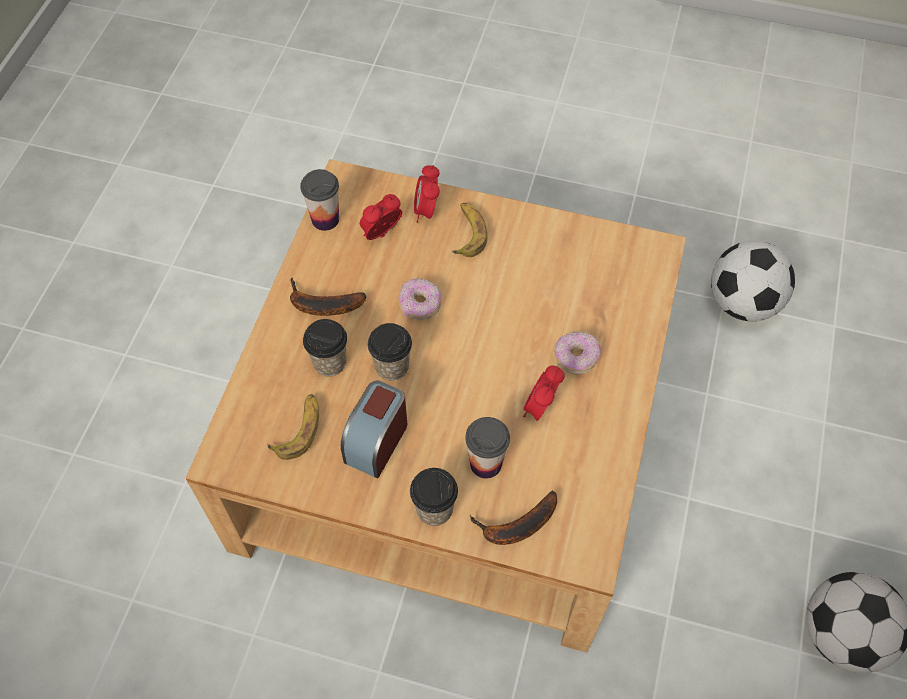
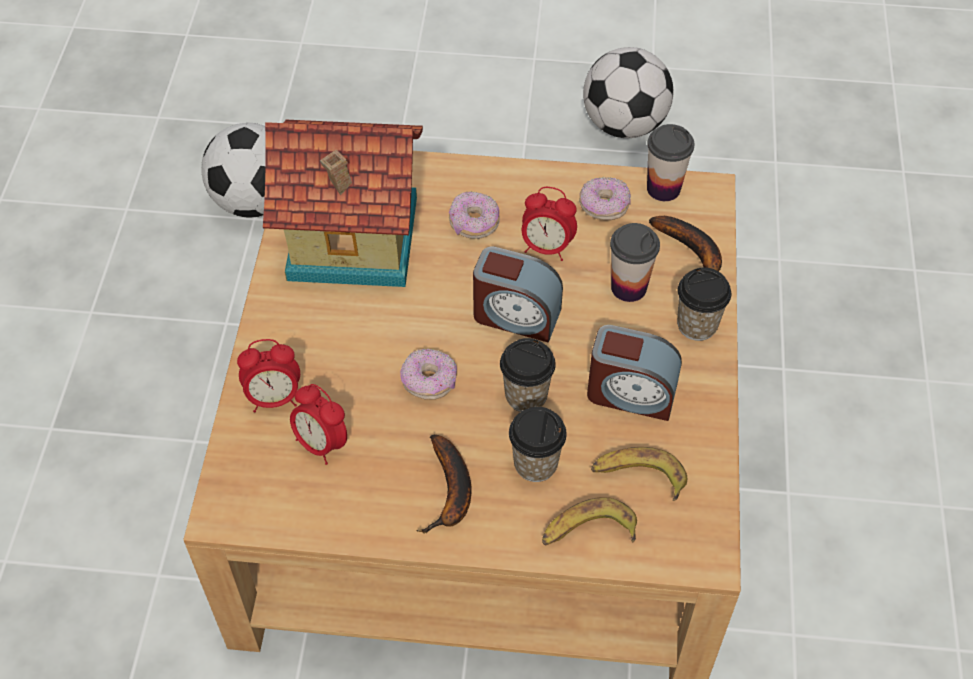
camera: 100 degrees left, 5 degrees down
(325, 219) = (302, 519): cup -> cup (663, 188)
(468, 233) = (306, 347): banana -> banana (588, 532)
(471, 372) = (516, 315): none -> alarm clock
(567, 271) = (353, 241): none -> toy house
(582, 463) = (604, 207): none -> donut

